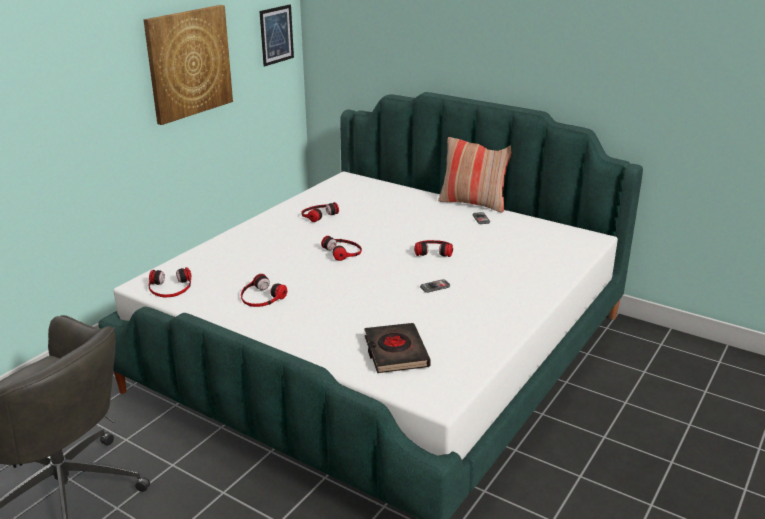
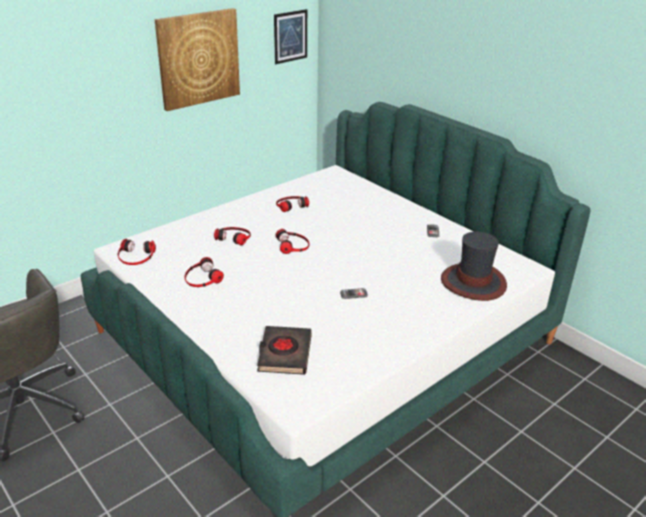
camera: 15 degrees right, 5 degrees up
(433, 250) = (372, 257): headphones -> headphones (234, 237)
(473, 203) = (434, 214): pillow -> none
(547, 258) = (473, 282): none -> hat

